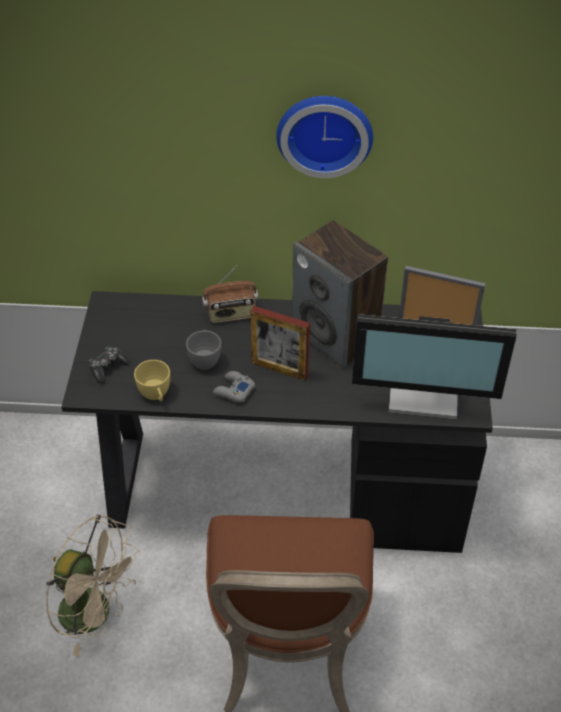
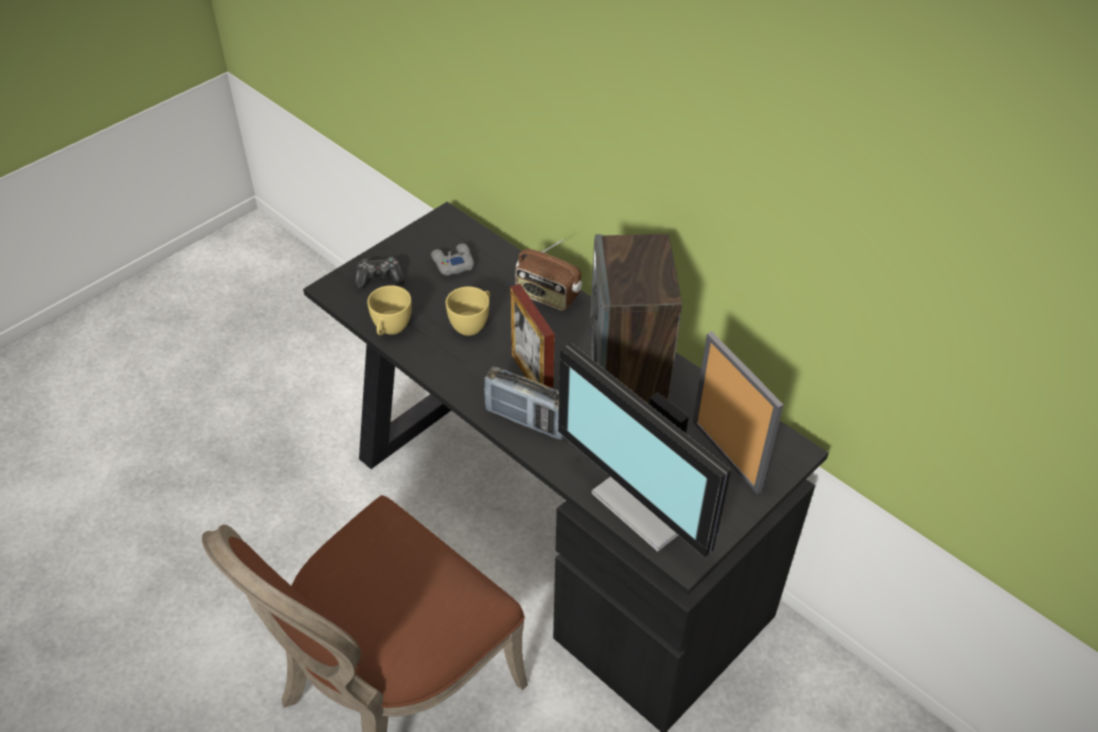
camera: 40 degrees right, 0 degrees up
(96, 614) = (271, 528): beige fan -> none
(205, 359) = (472, 324): grey cup -> yellow cup
(233, 390) = (464, 370): grey game controller -> grey game controller (452, 263)
(306, 395) = (527, 420): none -> radio
(325, 132) = (683, 111): wall clock -> none

